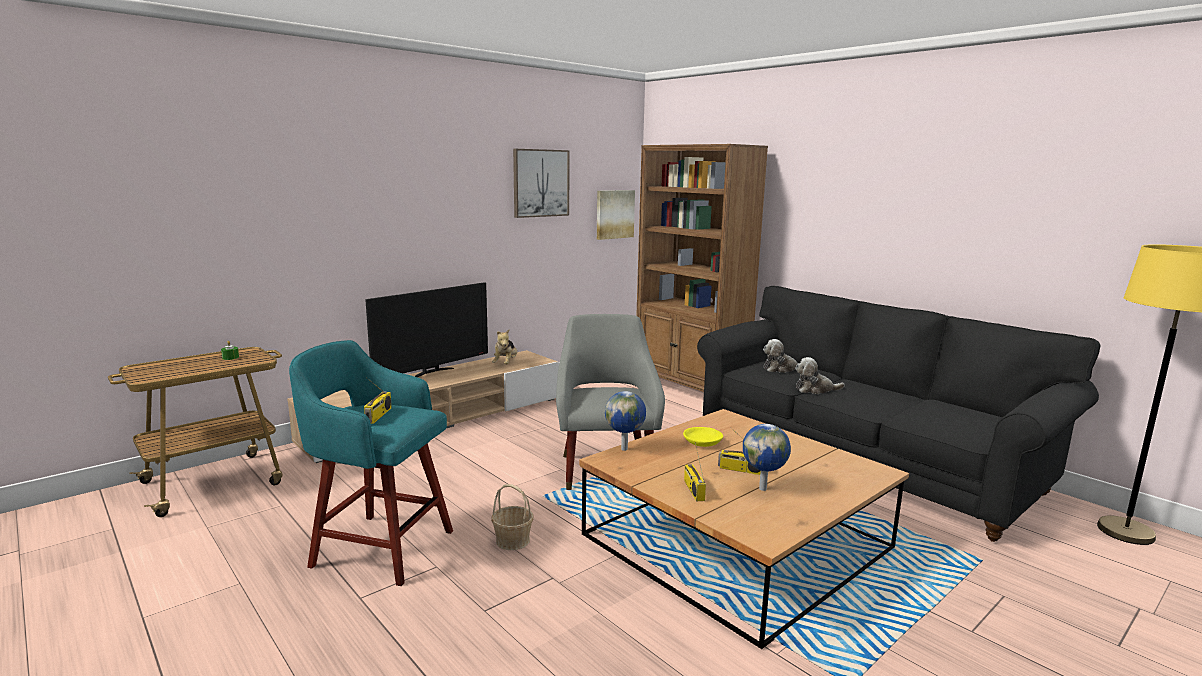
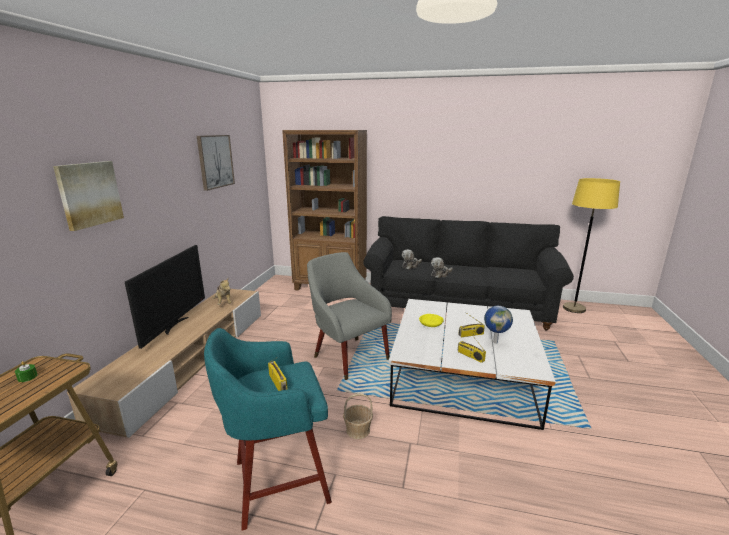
camera: 35 degrees left, 5 degrees up
(614, 214) = (255, 179): picture -> picture (89, 194)
(625, 449) = (401, 343): globe -> none
(736, 541) = (463, 374): brown coffee table -> white coffee table

